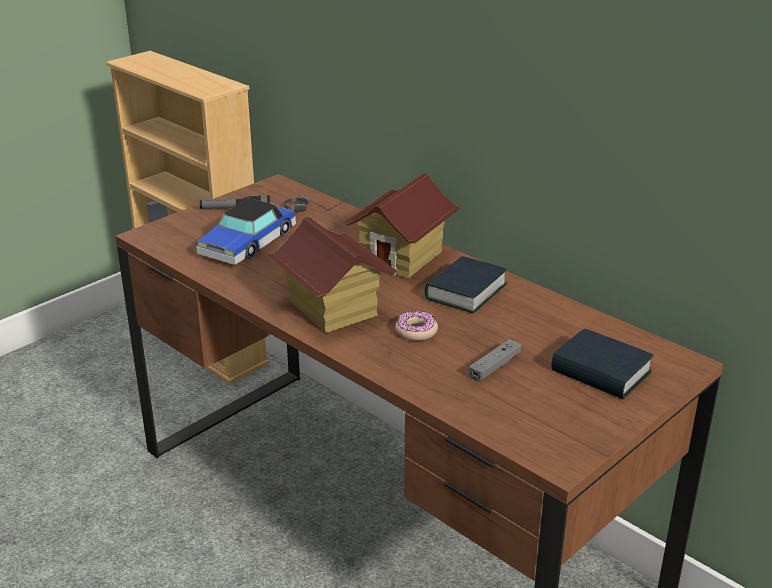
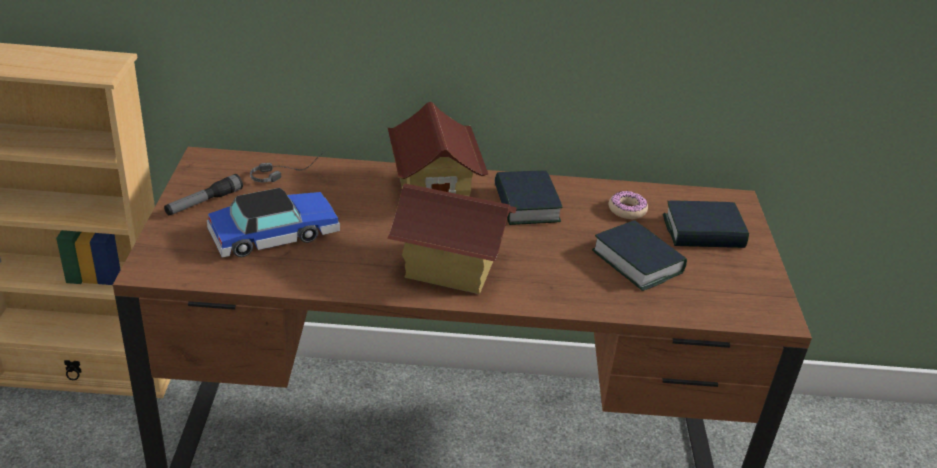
camera: 45 degrees left, 5 degrees up
(248, 243) = (274, 234): toy car -> toy car turned 105 degrees counterclockwise
(416, 331) = (543, 258): donut -> donut (627, 210)
(495, 366) = (637, 262): grey game controller -> book

